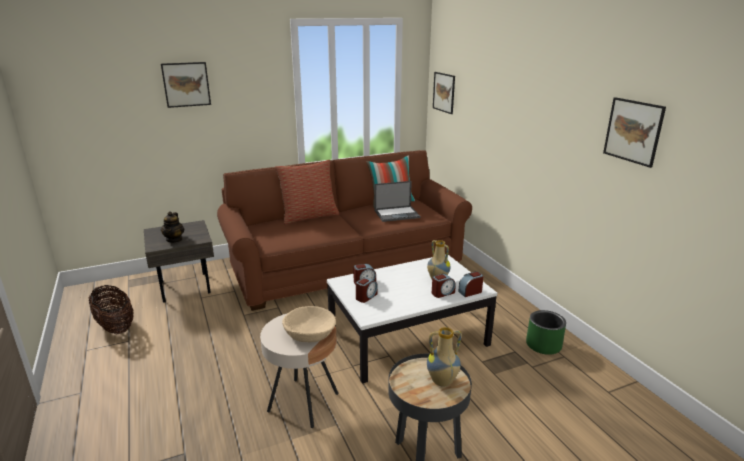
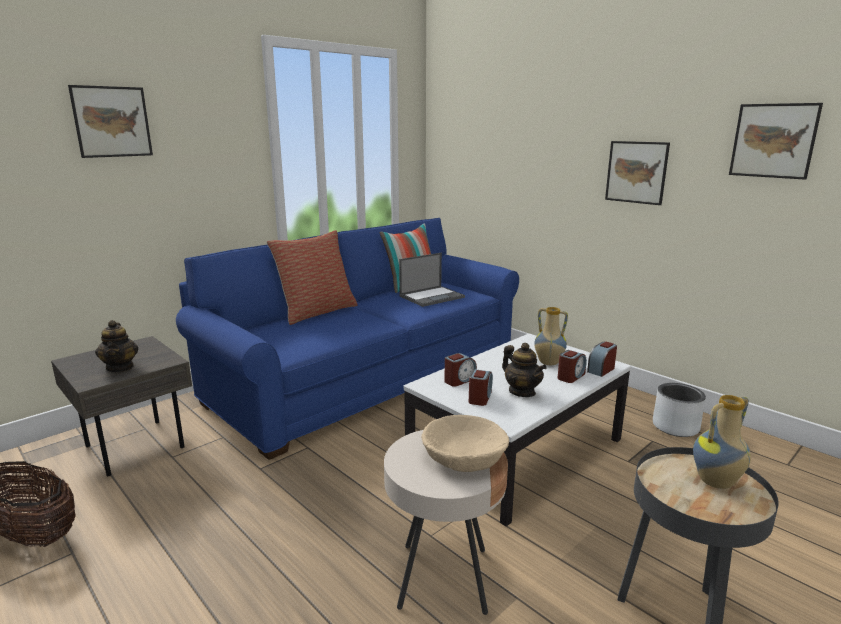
camera: 20 degrees left, 5 degrees down
(346, 265) = (367, 377): brown sofa -> blue sofa
(397, 298) = (522, 392): none -> teapot
(444, 92) = (454, 144): picture -> picture (636, 172)
(544, 345) = (676, 427): green planter -> grey planter

